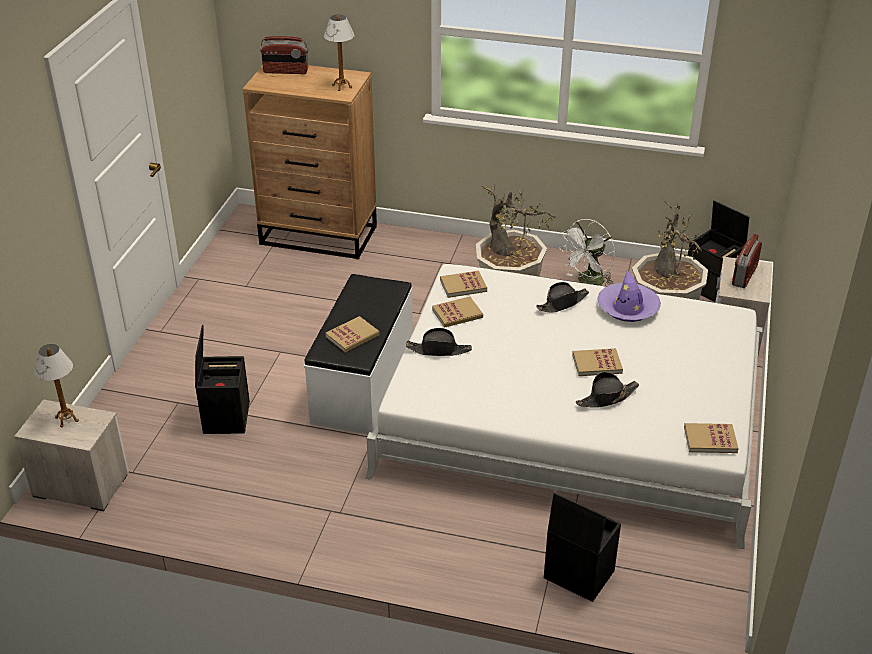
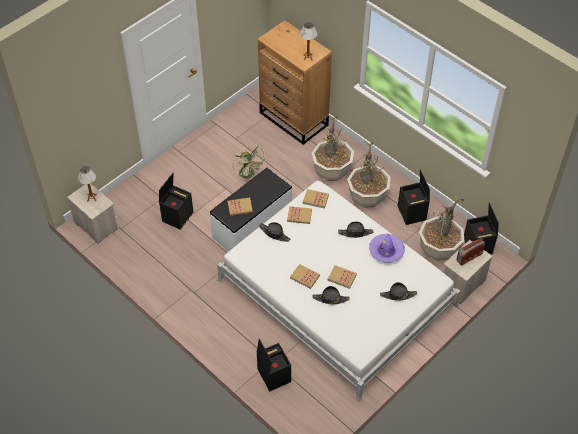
camera: 30 degrees right, 15 degrees up
(285, 71) = (288, 33): radio -> none
(305, 322) = (249, 175): none -> green fan
(430, 275) = (332, 172): none -> potted plant
(588, 282) = (412, 213): white fan -> black storage box
(699, 353) = (398, 295): none -> black hat
(710, 440) = (358, 345): book -> book (305, 277)

